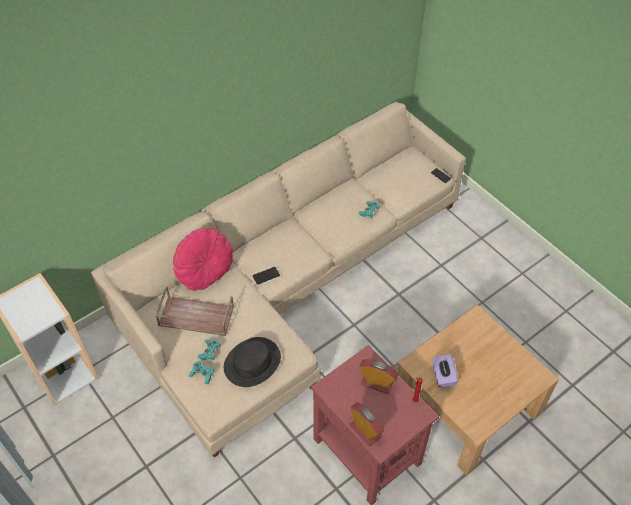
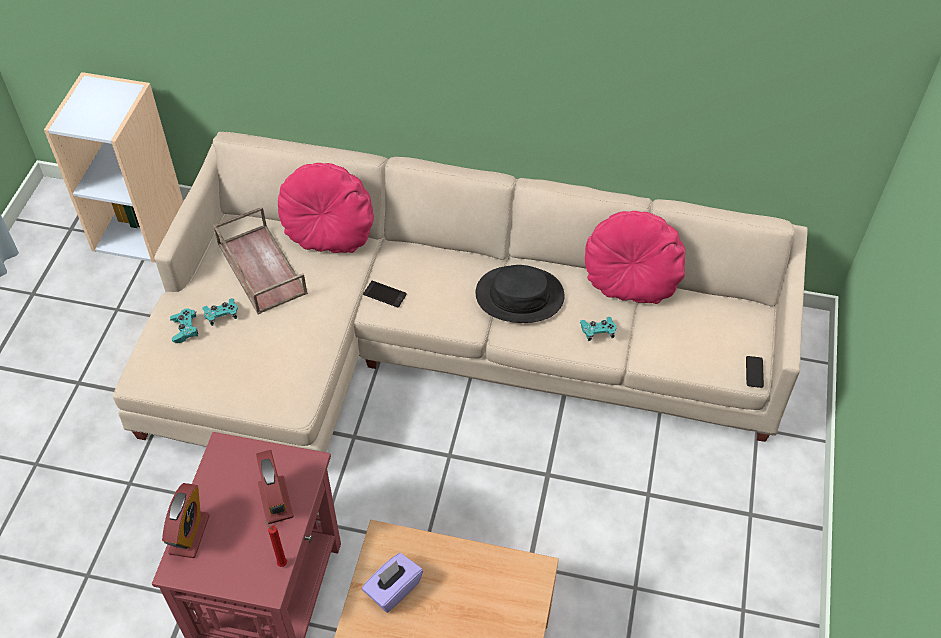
camera: 50 degrees right, 0 degrees up
(252, 362) = (241, 365): black hat -> black hat (519, 295)
(355, 184) = (629, 287): none -> pink pillow

